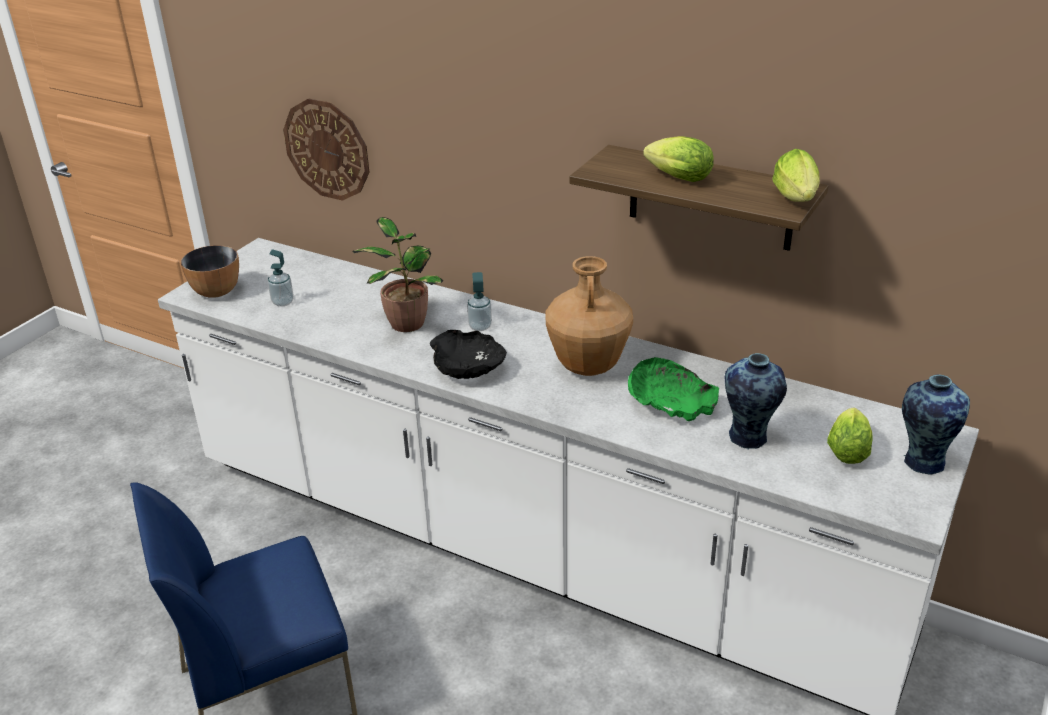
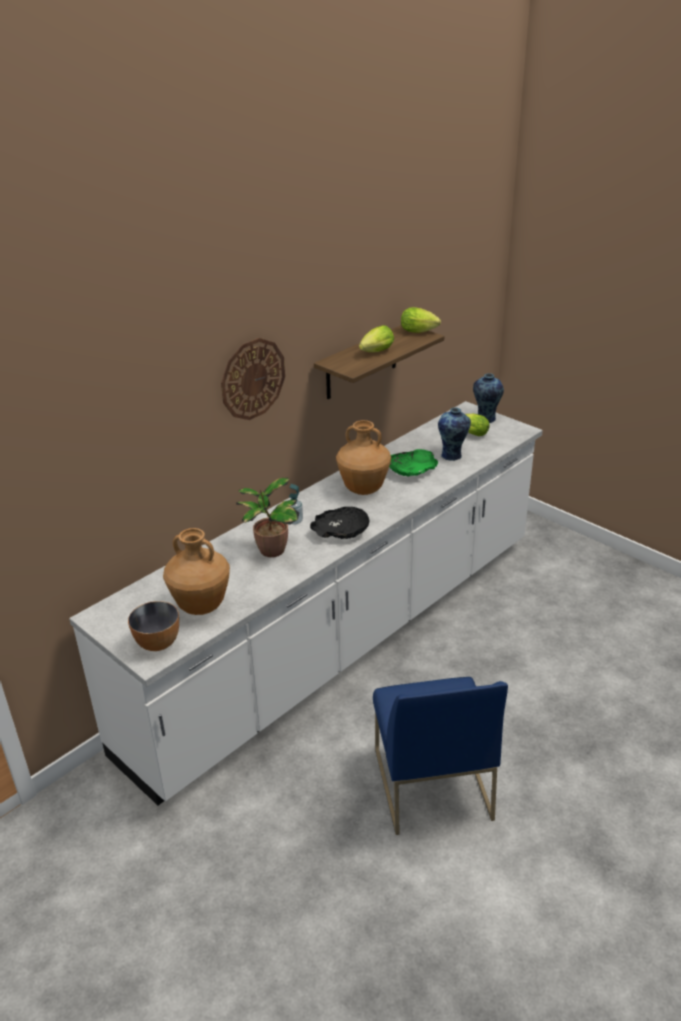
camera: 75 degrees left, 0 degrees up
(283, 302) = (201, 606): soap dispenser -> brown vase
(327, 149) = (126, 492): wall clock -> wall clock (252, 379)

